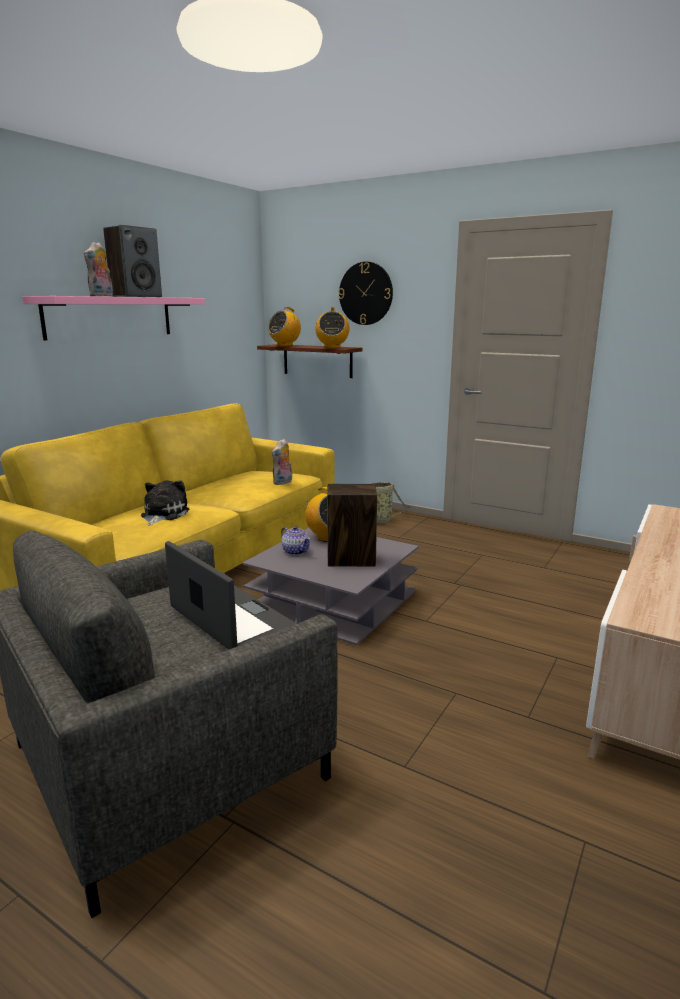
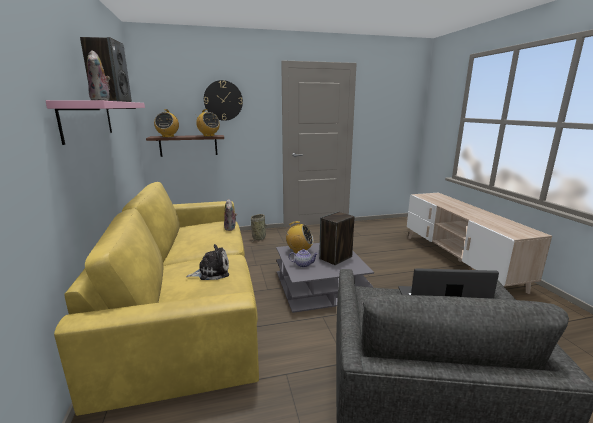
camera: 45 degrees left, 0 degrees up
(163, 514) = (212, 272): plush toy -> plush toy turned 105 degrees clockwise

